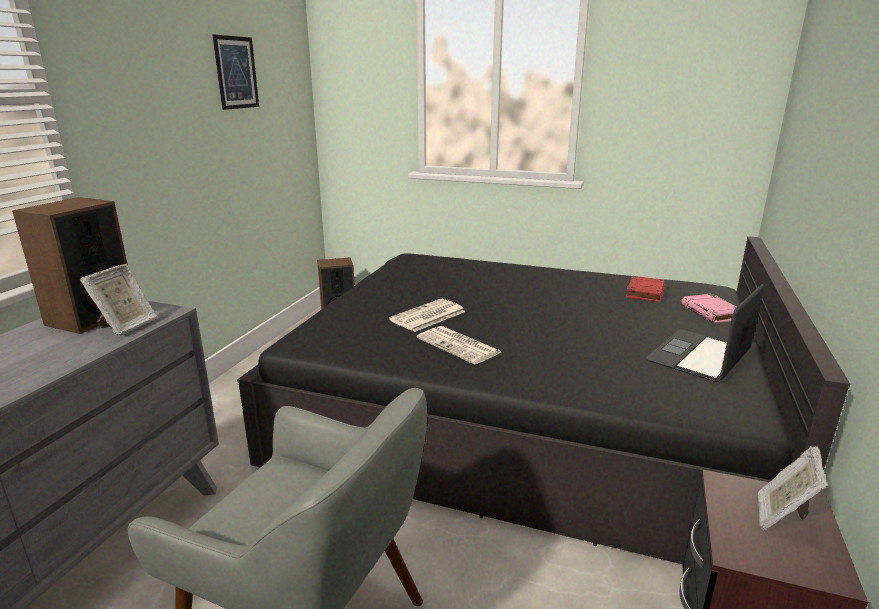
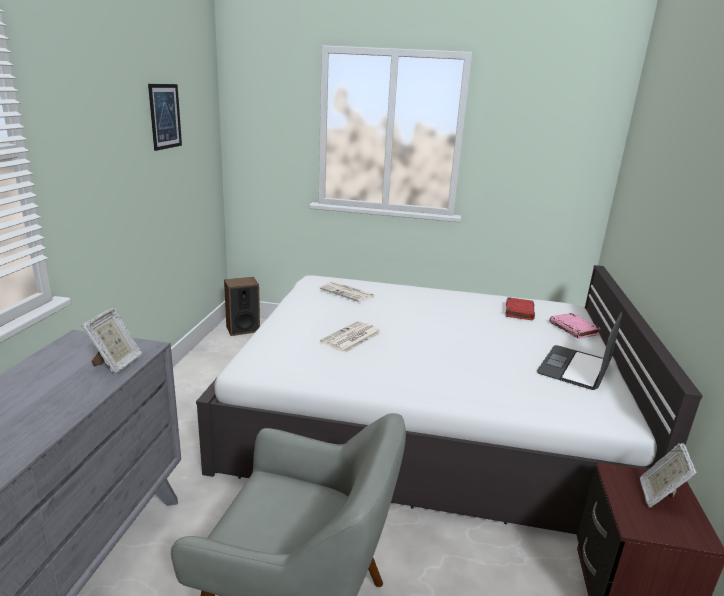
camera: 10 degrees left, 0 degrees up
(91, 317) = (77, 355): speaker -> none
(459, 346) = (387, 365): newspaper -> newspaper (348, 292)
(524, 414) = (426, 415): black bed -> white bed

